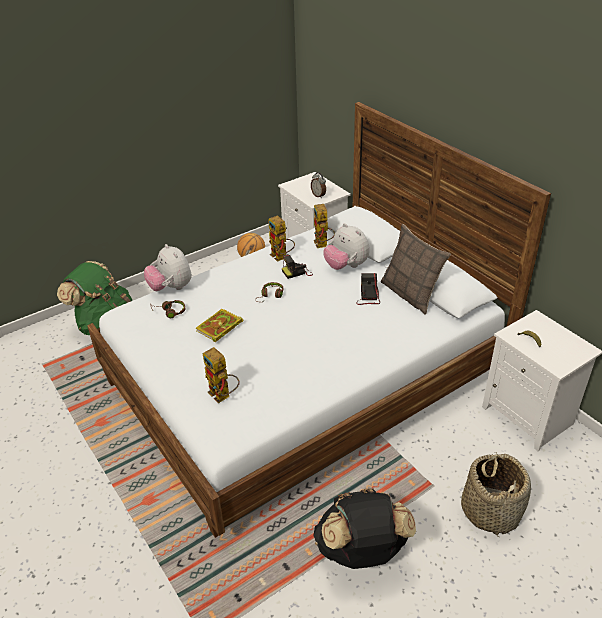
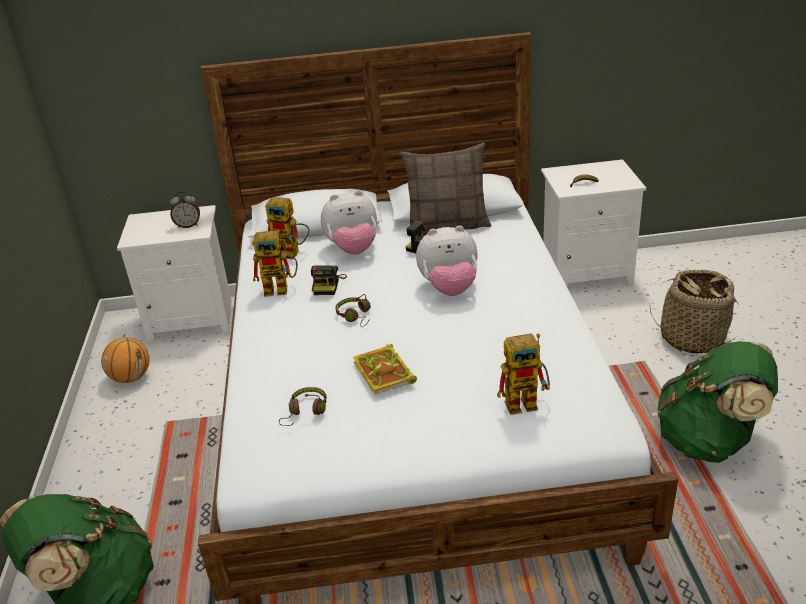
camera: 60 degrees left, 5 degrees down
(171, 288) = (241, 401): plush toy -> plush toy (449, 289)
(361, 551) = (709, 441): black backpack -> green backpack

